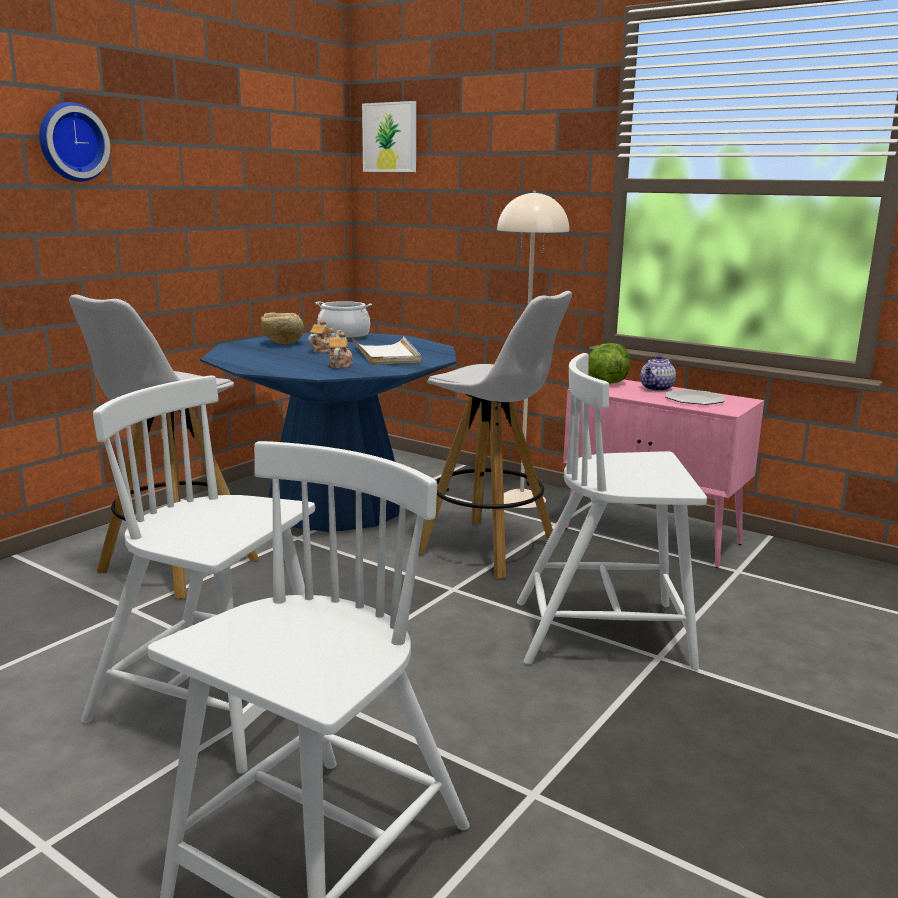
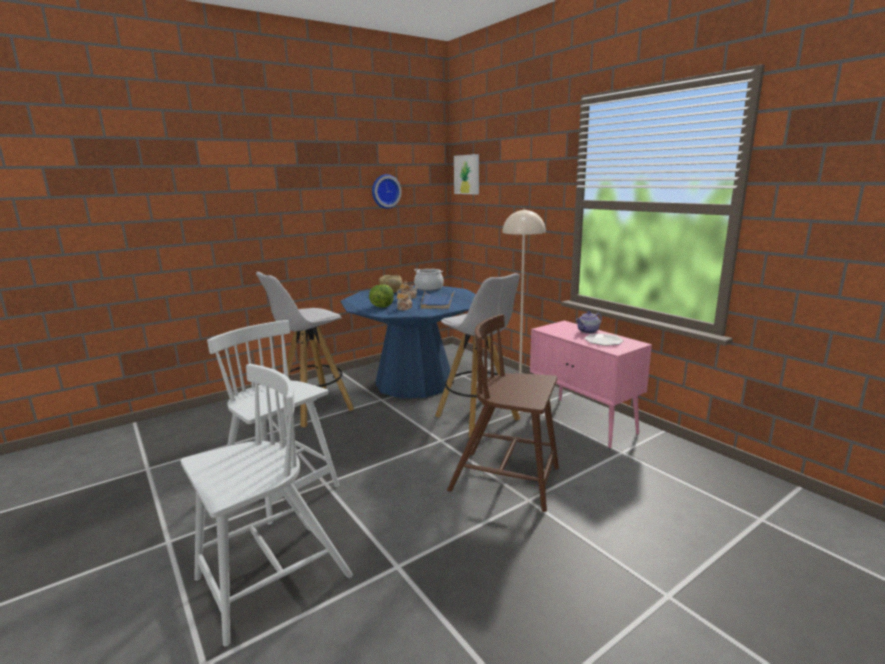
camera: 20 degrees right, 0 degrees up
(71, 142) = (279, 191): wall clock -> wall clock (385, 191)
(386, 355) = (437, 302): white tray -> blue tray
(605, 633) = (507, 480): white chair -> brown chair
(606, 382) = (561, 325): lettuce -> lettuce (382, 306)

